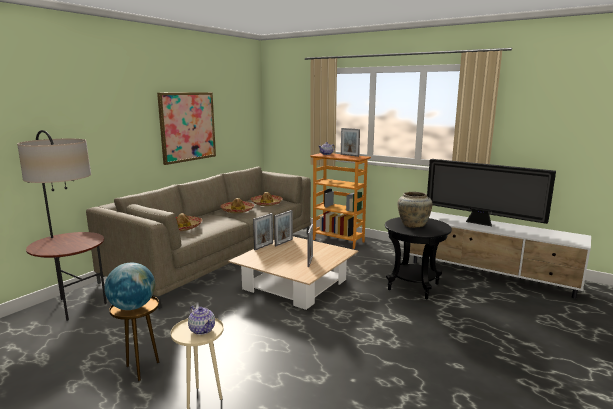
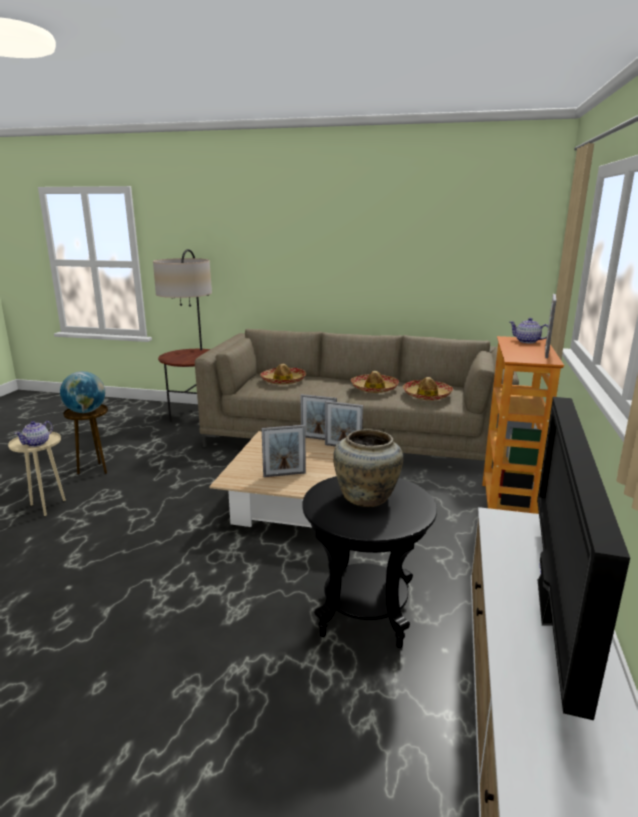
camera: 70 degrees right, 5 degrees up
(187, 126) = (383, 262): picture -> none

